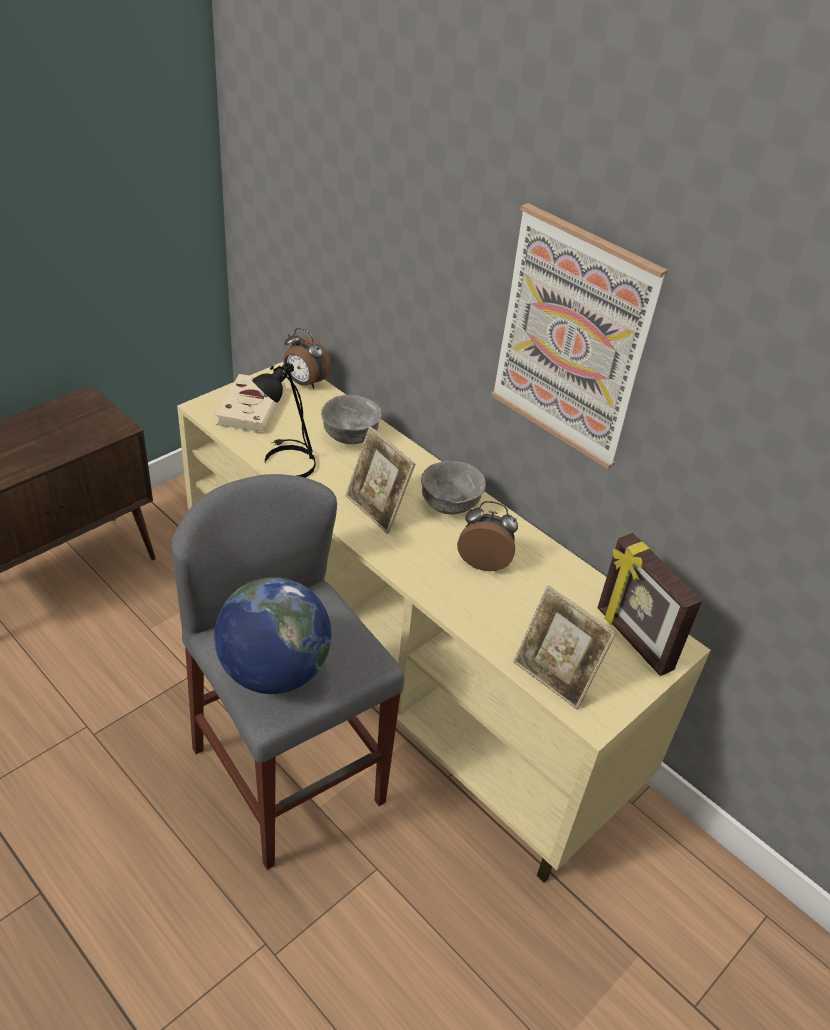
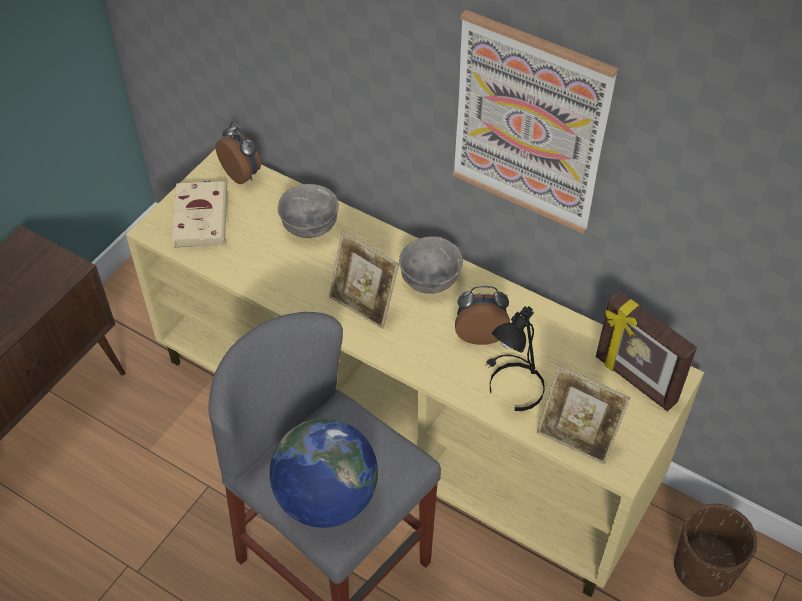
camera: 10 degrees left, 10 degrees up
(287, 462) = (260, 273): black table lamp -> black table lamp (513, 386)
(304, 383) = (243, 174): alarm clock -> alarm clock turned 150 degrees counterclockwise
(676, 887) = (704, 569): none -> brown planter

